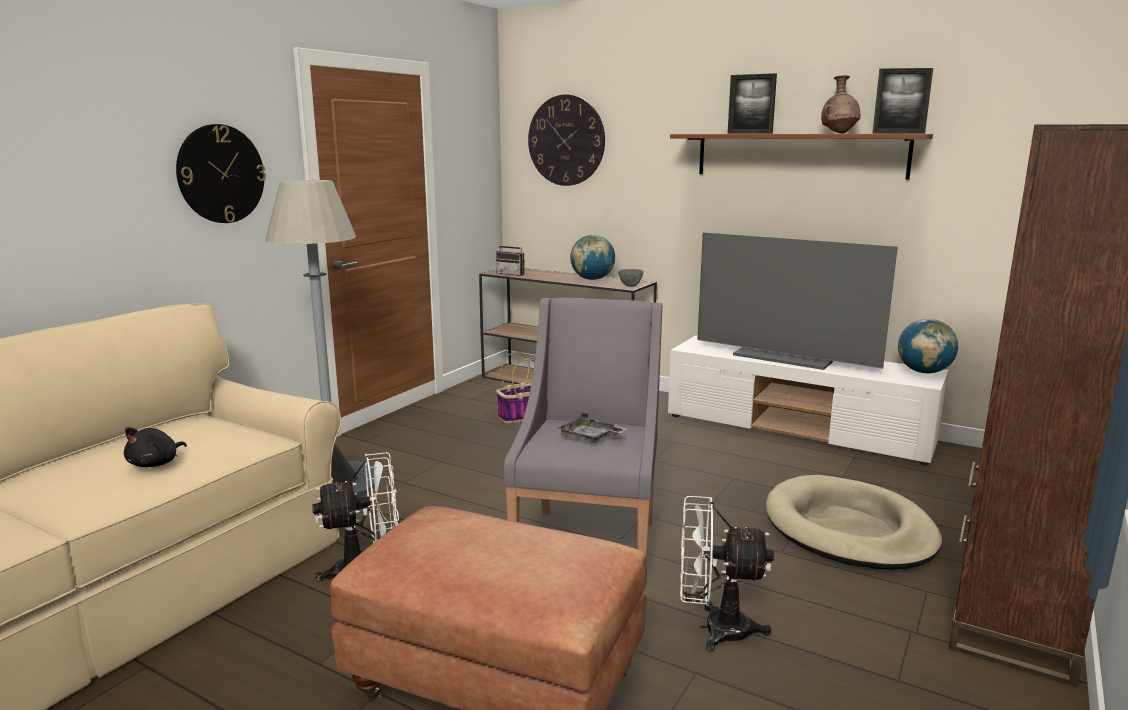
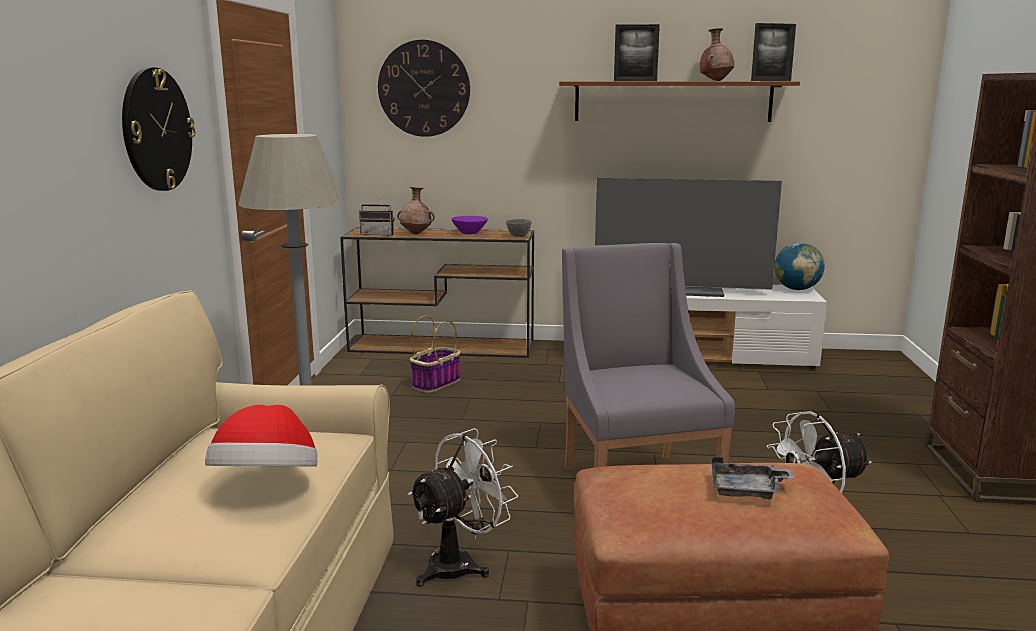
camera: 25 degrees left, 0 degrees up
(156, 463) = (267, 485): black plush toy -> hat
(545, 276) = (416, 233): none -> brown vase
(590, 437) = (650, 380): grey tray -> grey tray (747, 490)
(592, 279) = (470, 233): globe -> purple bowl
(848, 529) = (817, 429): beige dog bed -> none

